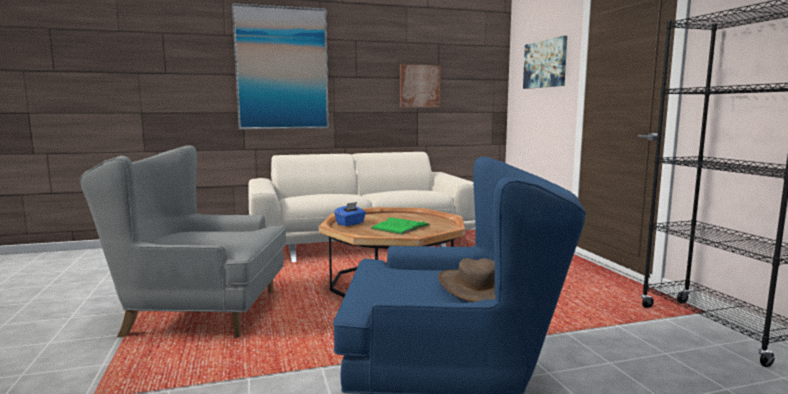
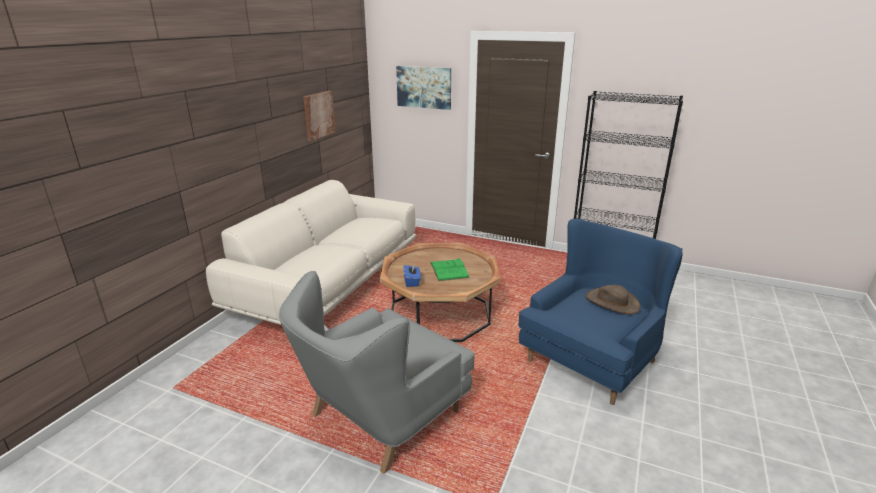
camera: 50 degrees left, 15 degrees up
(282, 69) = (210, 127): picture -> none

